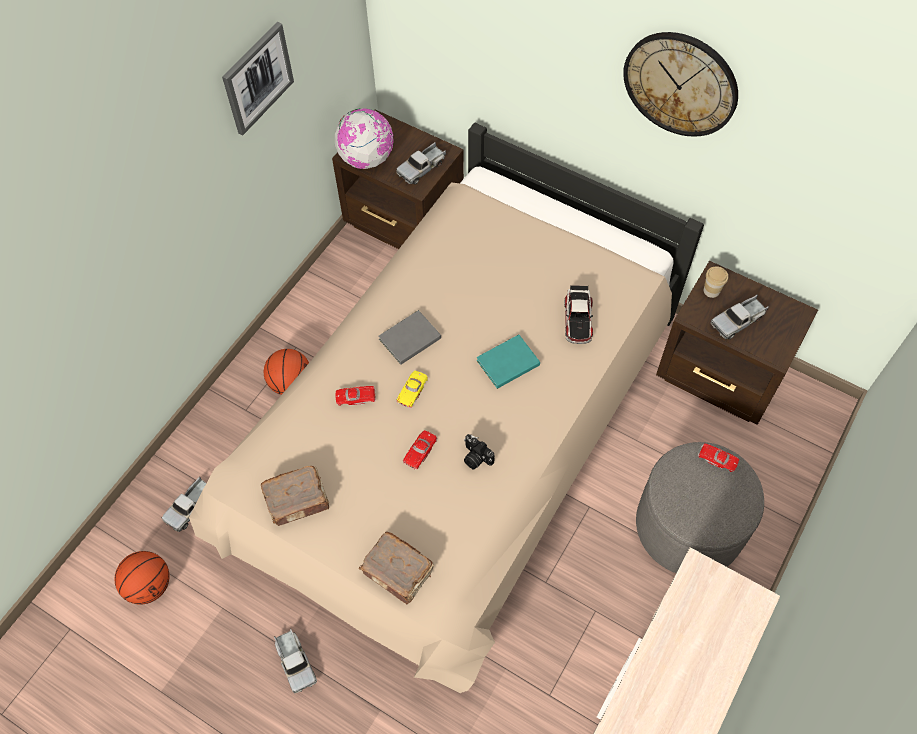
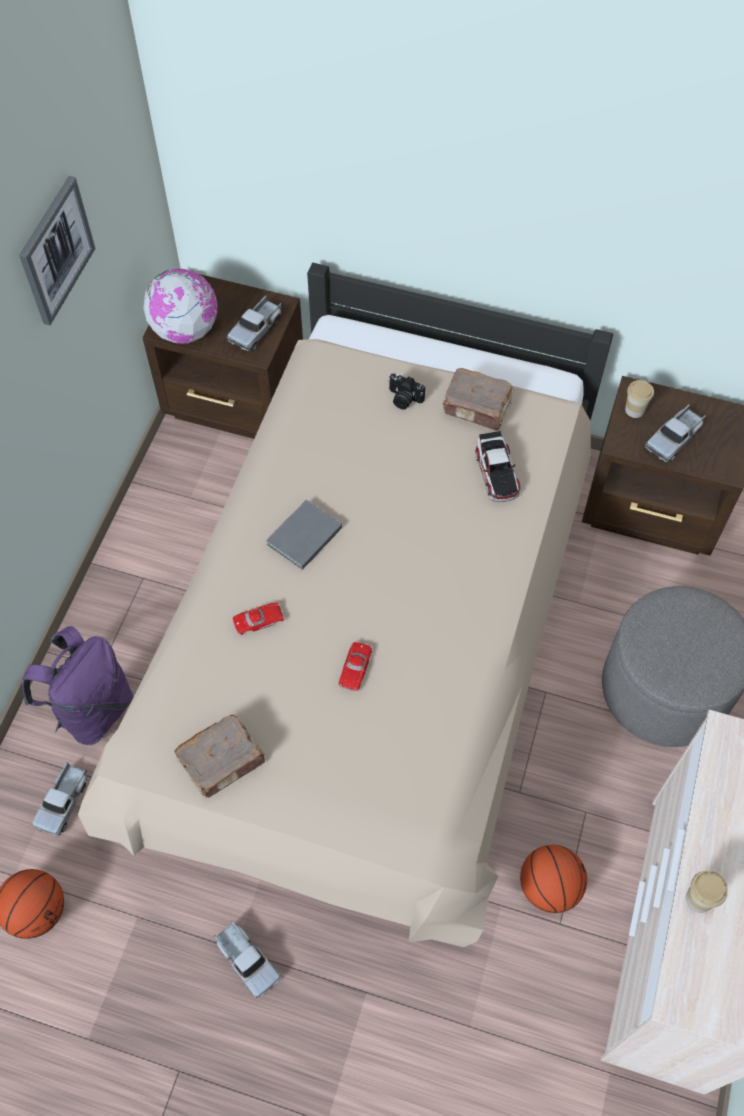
camera: 15 degrees left, 0 degrees up
(230, 441) = (92, 709): none -> purple backpack
(290, 383) = (148, 623): basketball -> basketball (548, 887)
(398, 572) = (370, 819): brown book -> brown book (477, 407)
(412, 390) = (325, 598): yellow toy car -> none
(475, 458) = (423, 662): camera -> camera (403, 399)
(506, 363) = (427, 541): turquoise book -> none
(635, 698) = (699, 899): none -> cup
(680, 84) = (572, 171): wall clock -> none
(717, 459) = (690, 602): red toy car -> none

